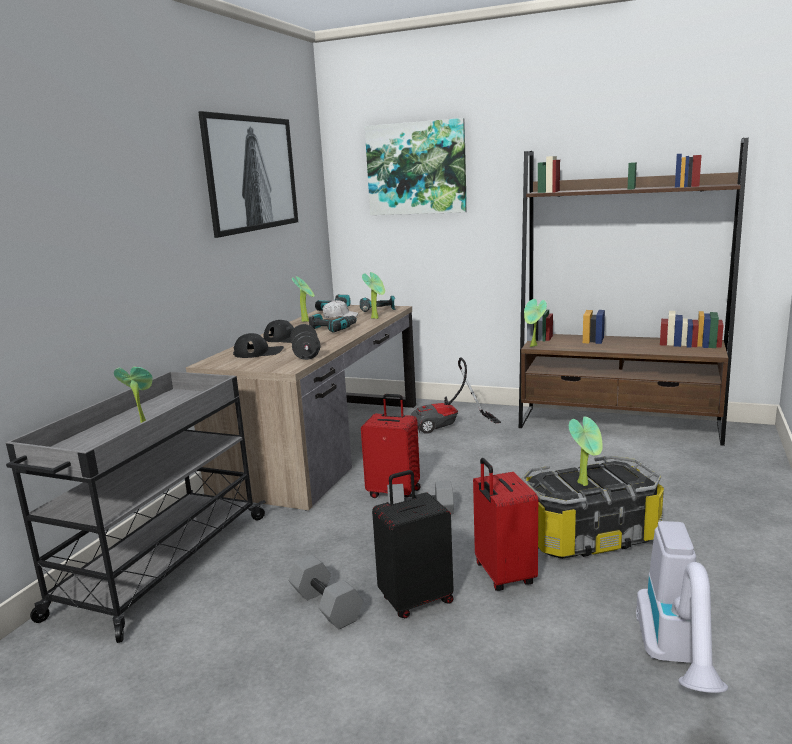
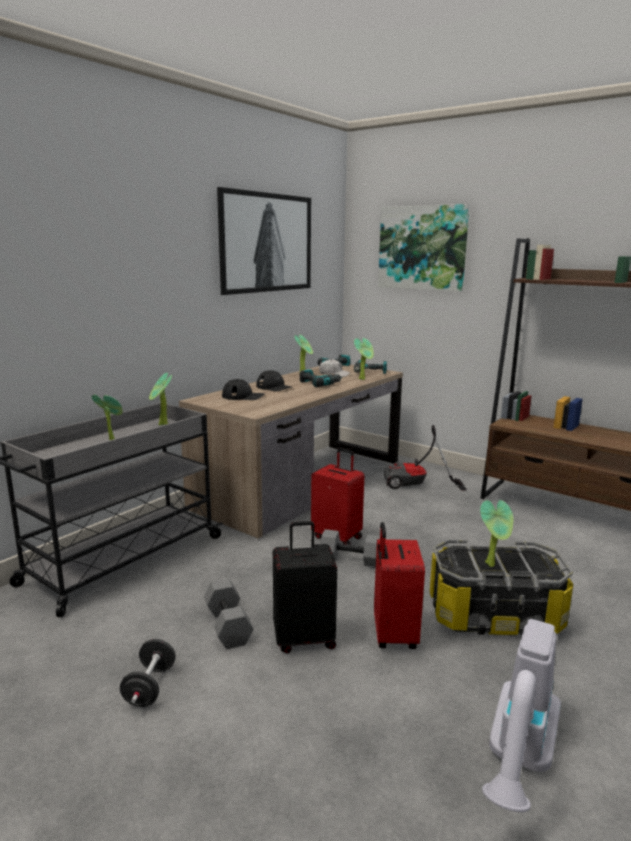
camera: 15 degrees right, 0 degrees up
(306, 354) = (278, 403): black dumbbell -> black dumbbell (150, 687)
(534, 346) = (503, 424): potted plant -> potted plant (162, 425)

